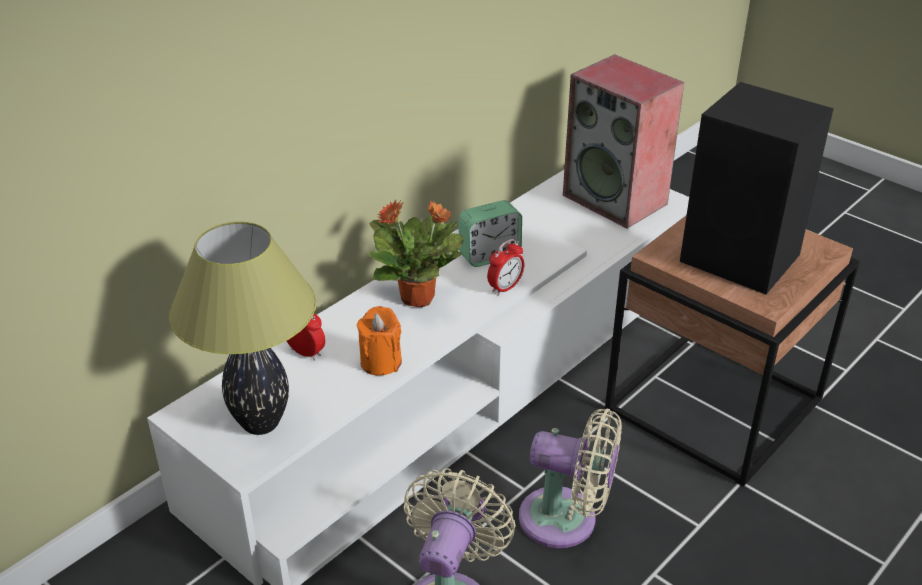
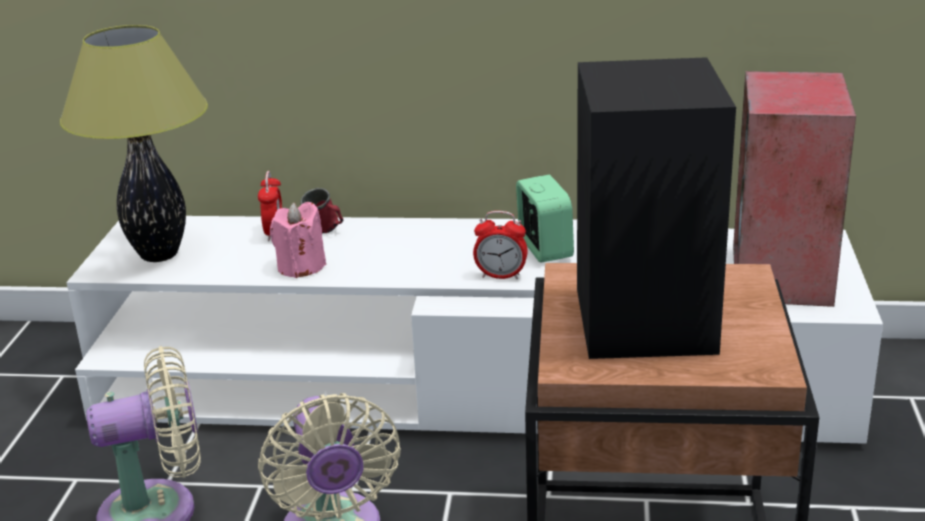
camera: 55 degrees right, 10 degrees down
(337, 328) = (326, 231): none -> red mug
(381, 362) = (301, 267): orange candle -> pink candle
(419, 298) = (421, 245): potted plant -> none
(489, 255) = (544, 249): alarm clock -> alarm clock turned 135 degrees counterclockwise

